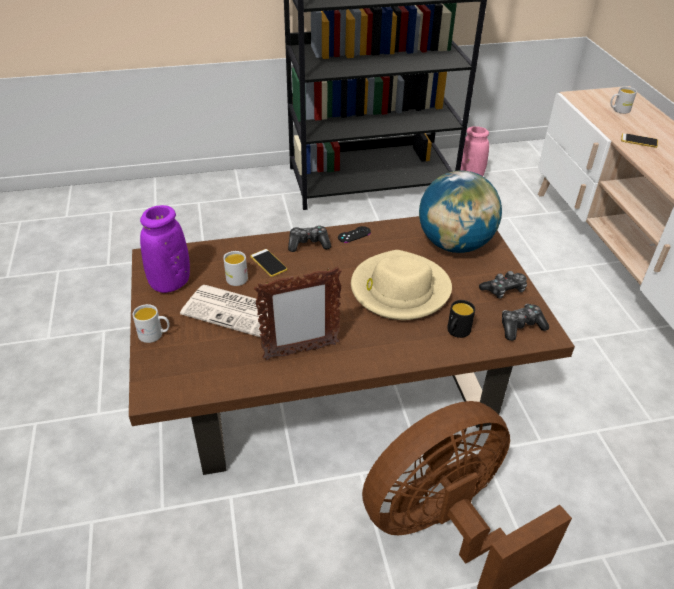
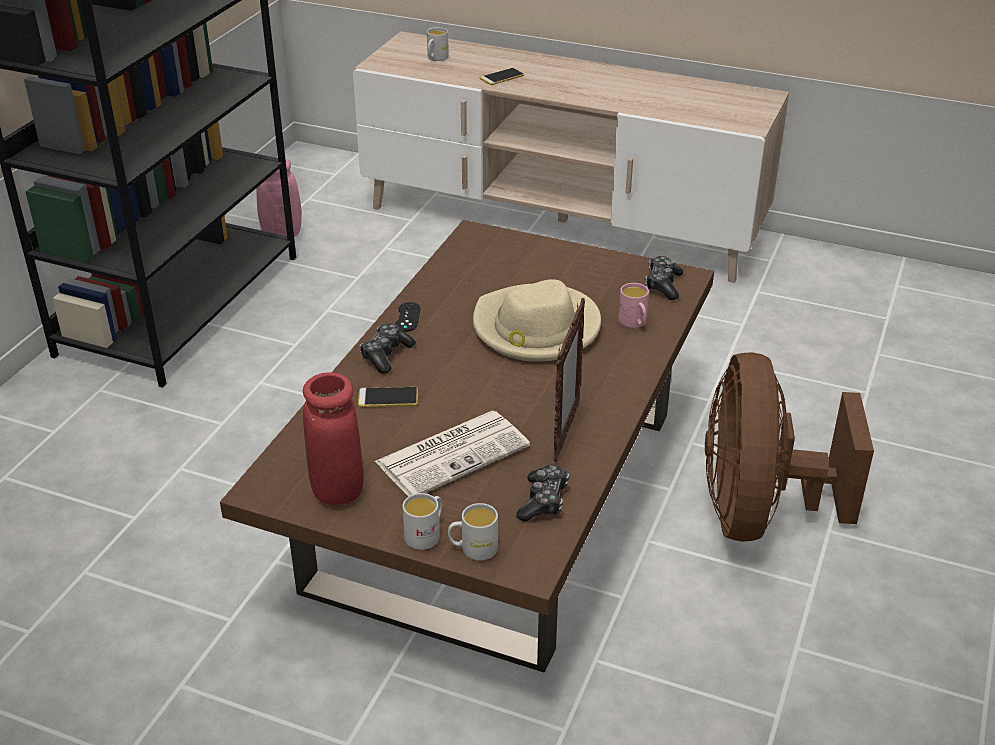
camera: 55 degrees left, 5 degrees down
(170, 283) = (337, 489): purple vase -> red vase
(234, 277) = (385, 433): white mug -> white mug (473, 549)
(454, 244) = (502, 263): globe -> none
(456, 332) = (634, 323): black mug -> pink mug
(504, 290) = (603, 269): game controller -> game controller (543, 501)

